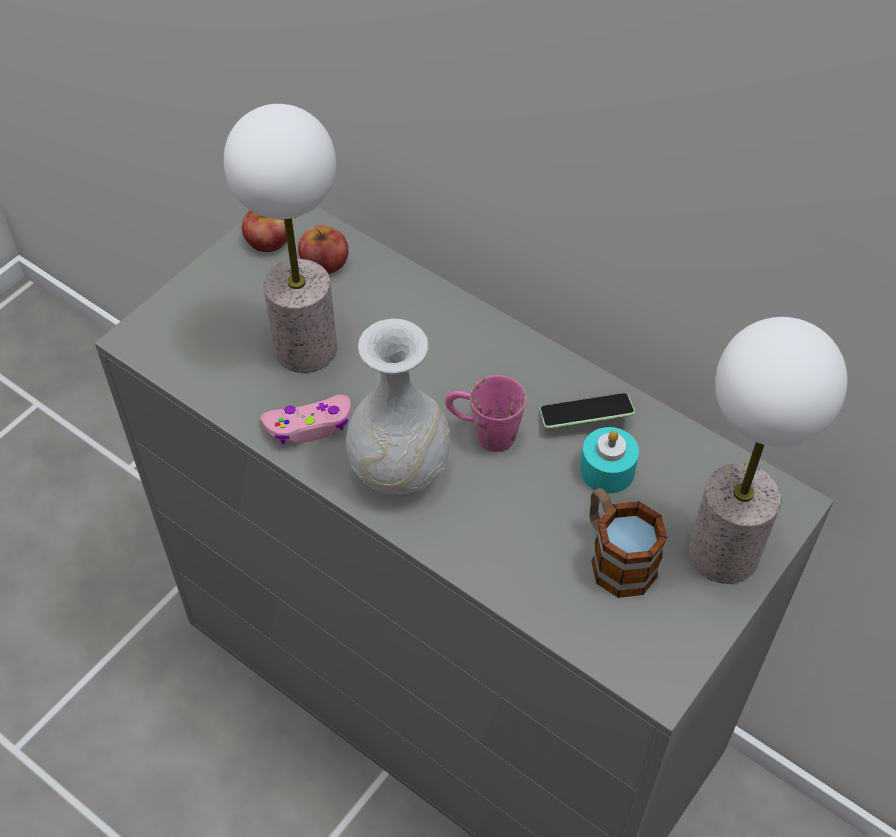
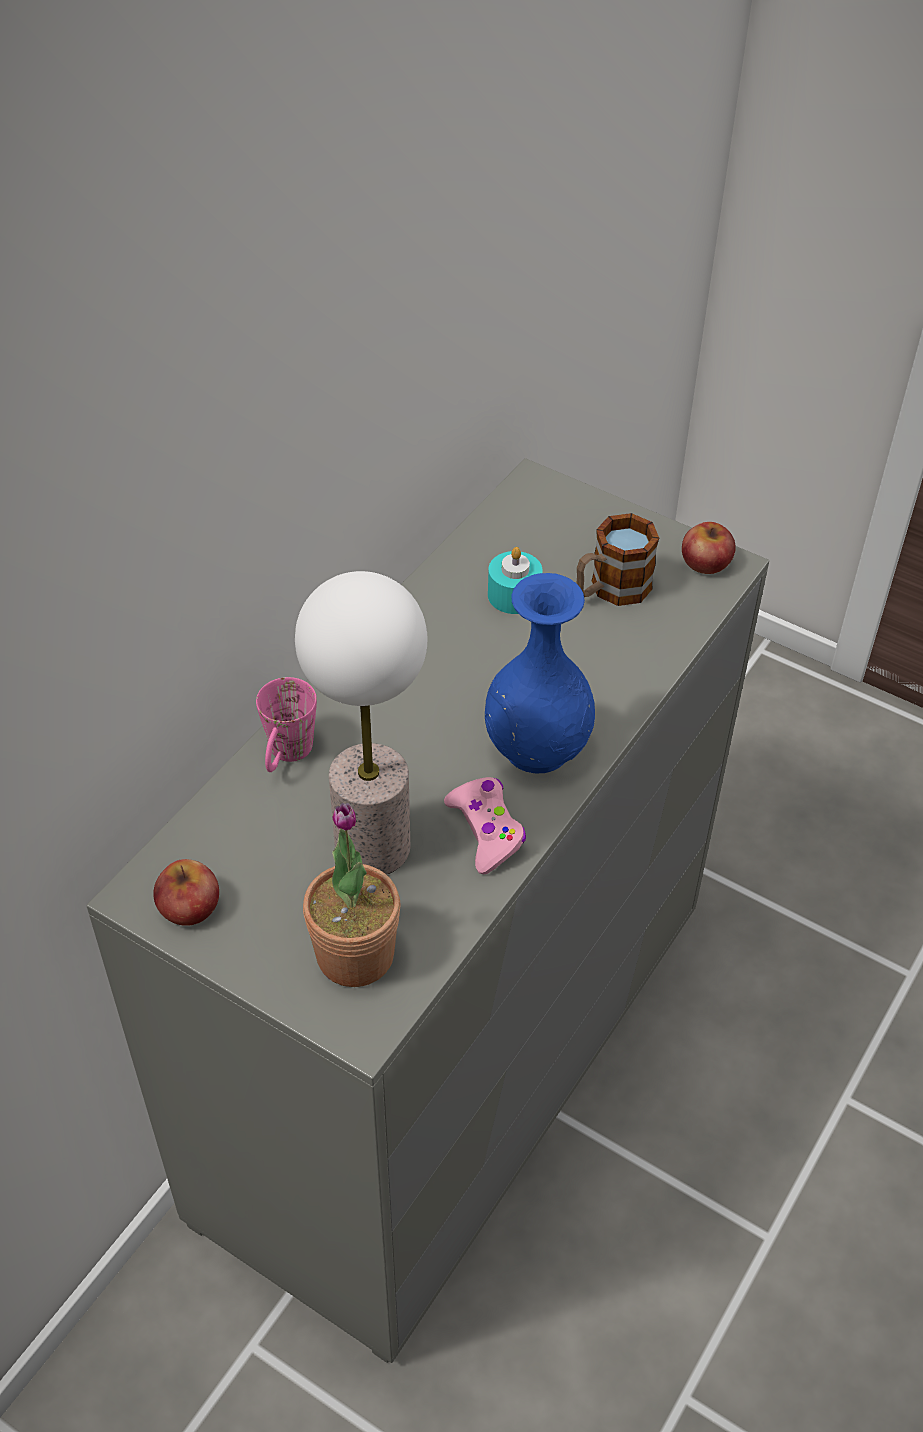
camera: 95 degrees left, 5 degrees down
(202, 335) = (355, 955): none -> potted plant
(324, 262) = (231, 842): apple -> apple (706, 562)
(401, 471) = (537, 747): white vase -> blue vase
(482, 432) = (479, 685): pink mug -> pink mug (286, 757)
(585, 419) = (453, 610): phone -> none
(724, 552) = (592, 523): table lamp -> none

